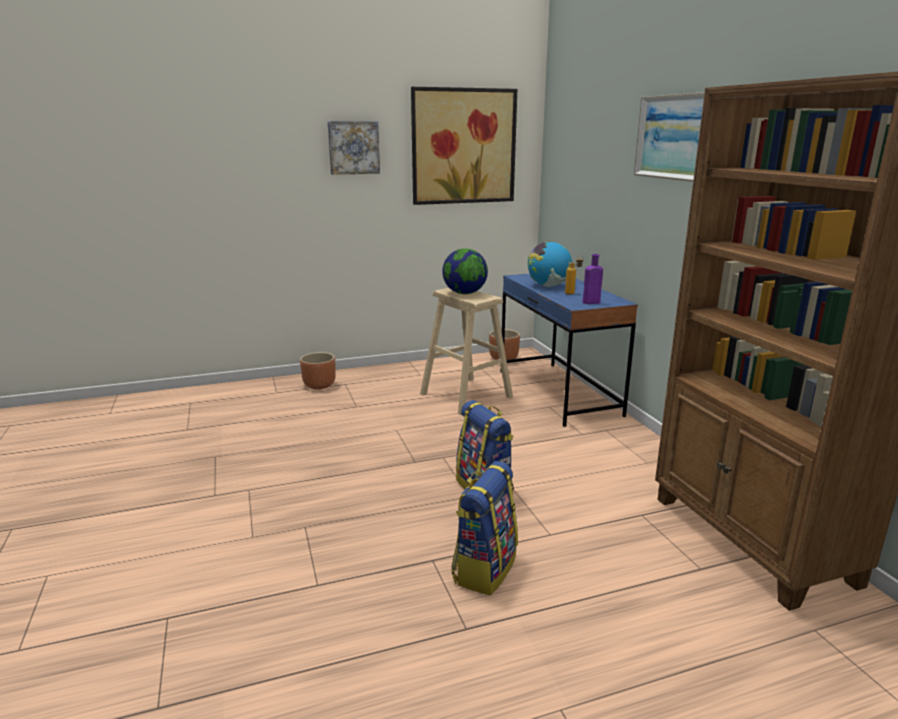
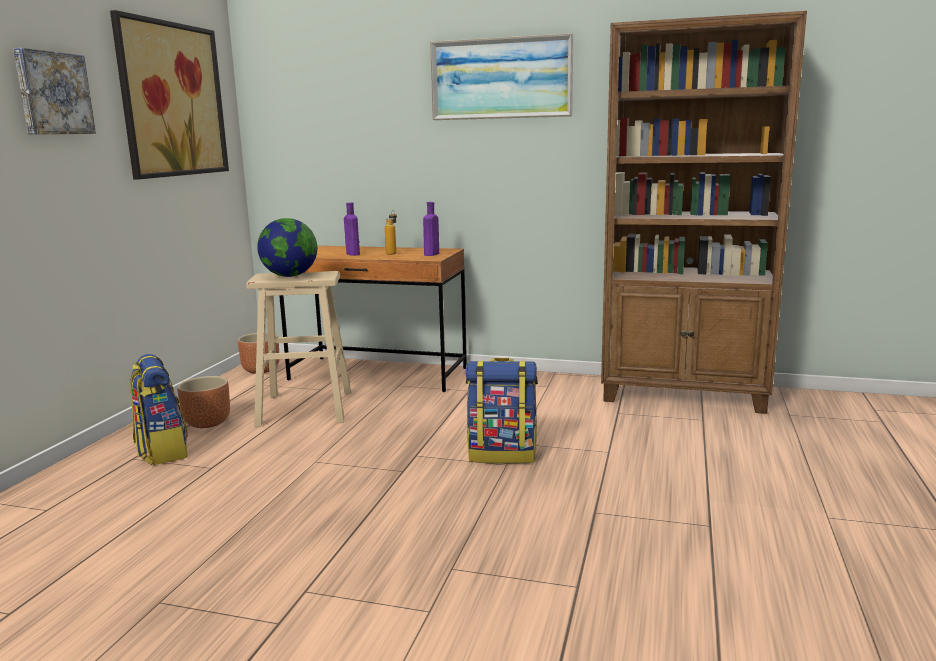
camera: 55 degrees left, 5 degrees down
(320, 385) = (98, 475): brown planter -> brown planter (208, 422)
(484, 568) = (630, 492): backpack -> backpack (162, 451)
(548, 286) = (352, 254): globe -> purple bottle
(557, 392) = (378, 374): blue desk -> brown desk

